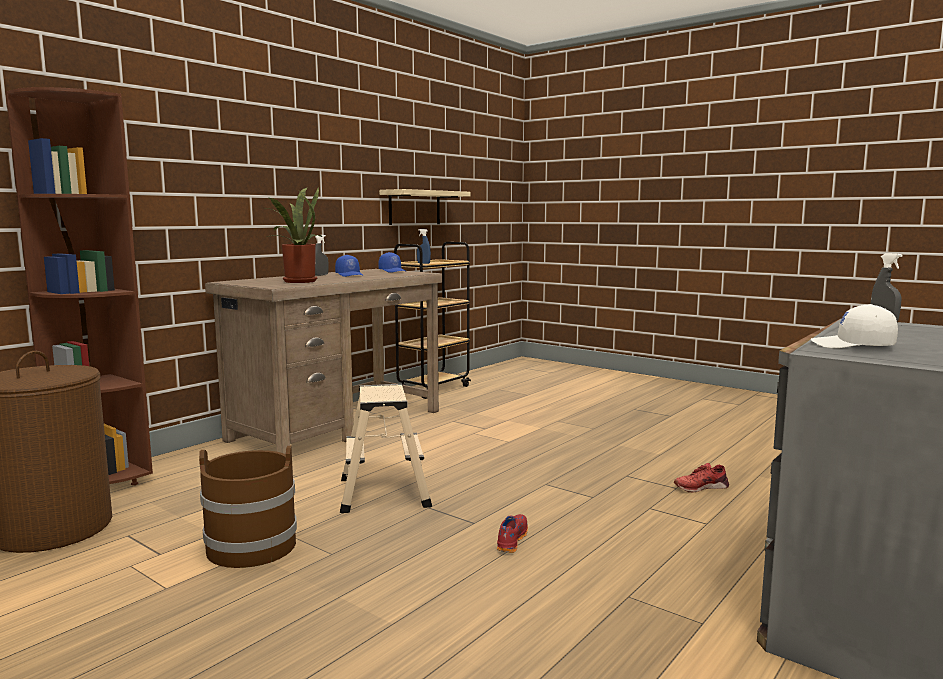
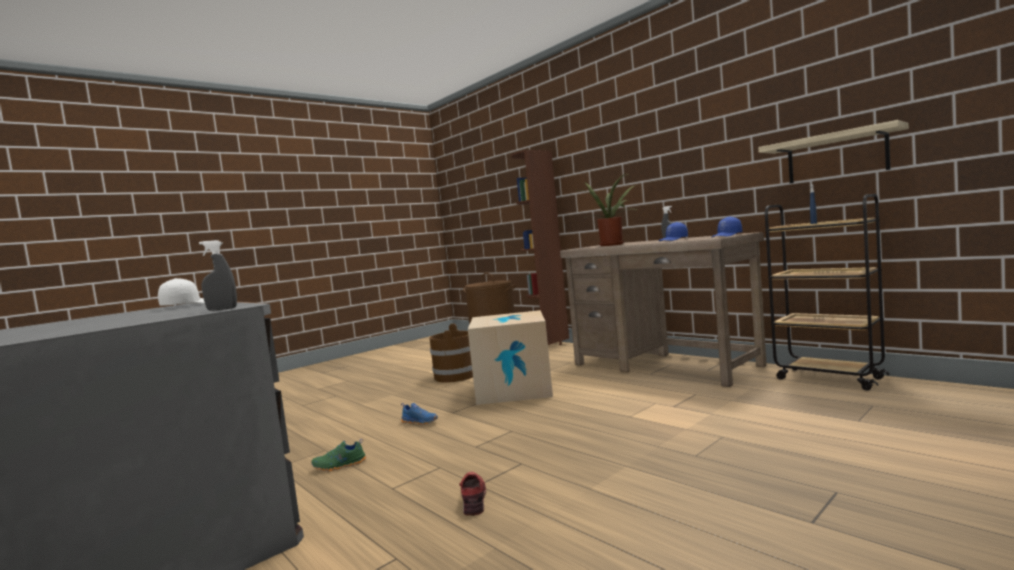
camera: 100 degrees right, 5 degrees down
(384, 492) = (514, 389): beige step ladder -> cardboard box
(511, 540) = (420, 422): red shoe -> blue shoe
(673, 568) = (339, 466): none -> green shoe

